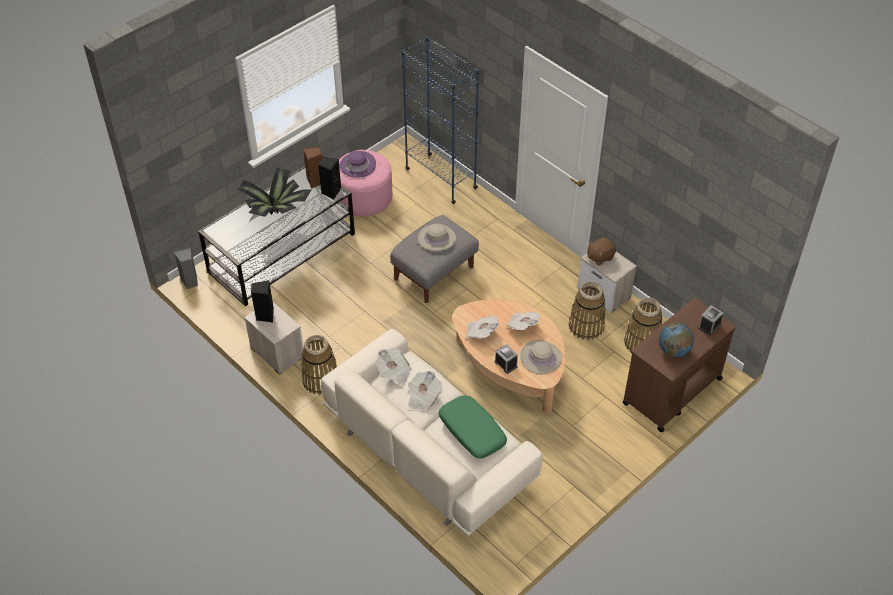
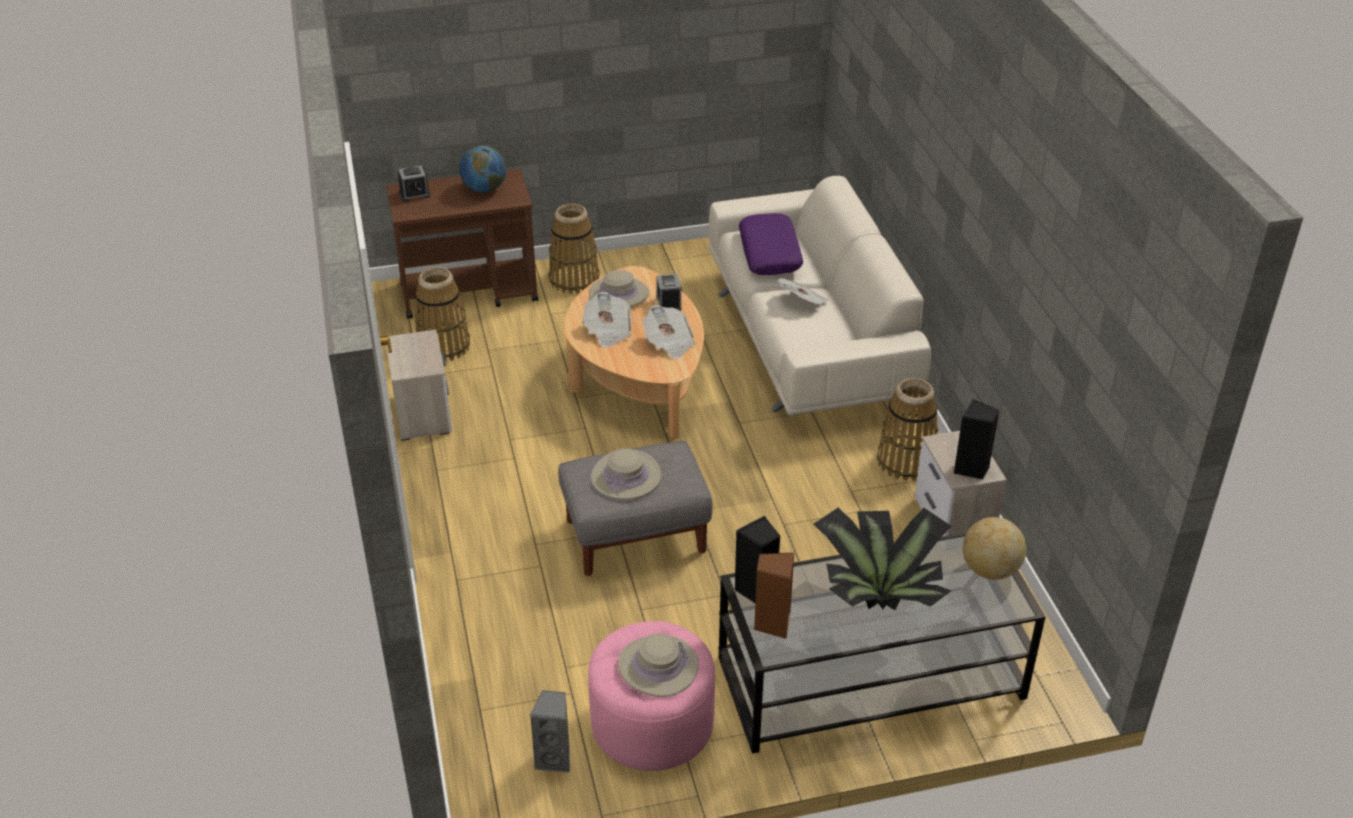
camera: 150 degrees left, 10 degrees down
(190, 282) = (1065, 692): grey speaker -> grey speaker (555, 758)
(230, 242) = (990, 570): none -> globe
(357, 165) = (658, 666): purple hat -> beige hat
(394, 372) = (823, 334): newspaper -> none
(441, 178) = (480, 700): blue bookcase -> none
(471, 431) = (770, 253): green pillow -> purple pillow
(586, 326) = (490, 387): basket -> basket (574, 279)
(600, 257) = (419, 363): brown plush toy -> none

